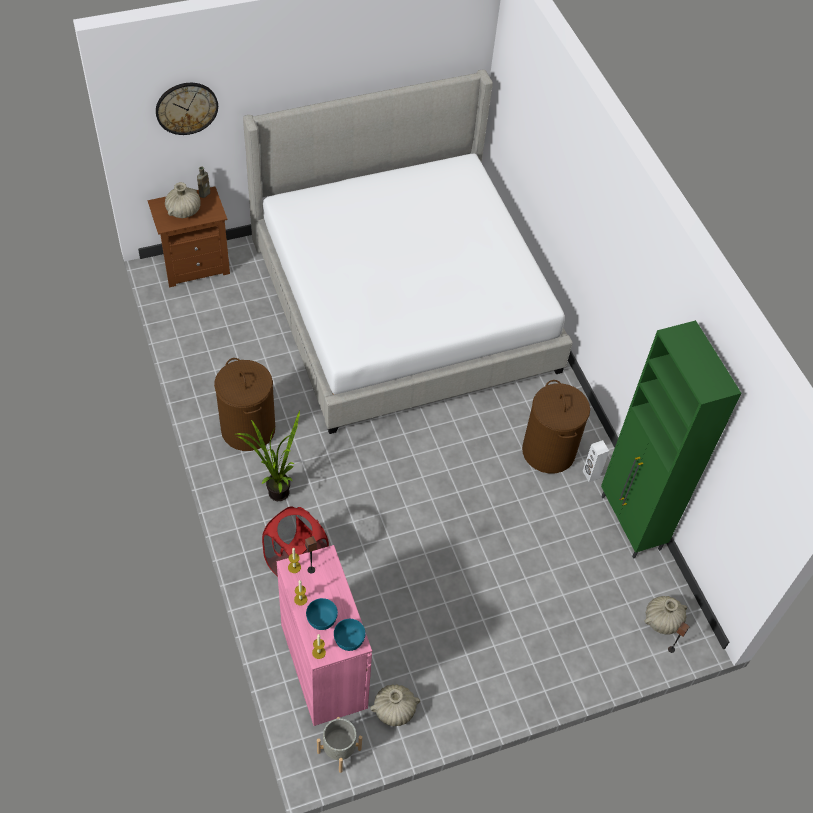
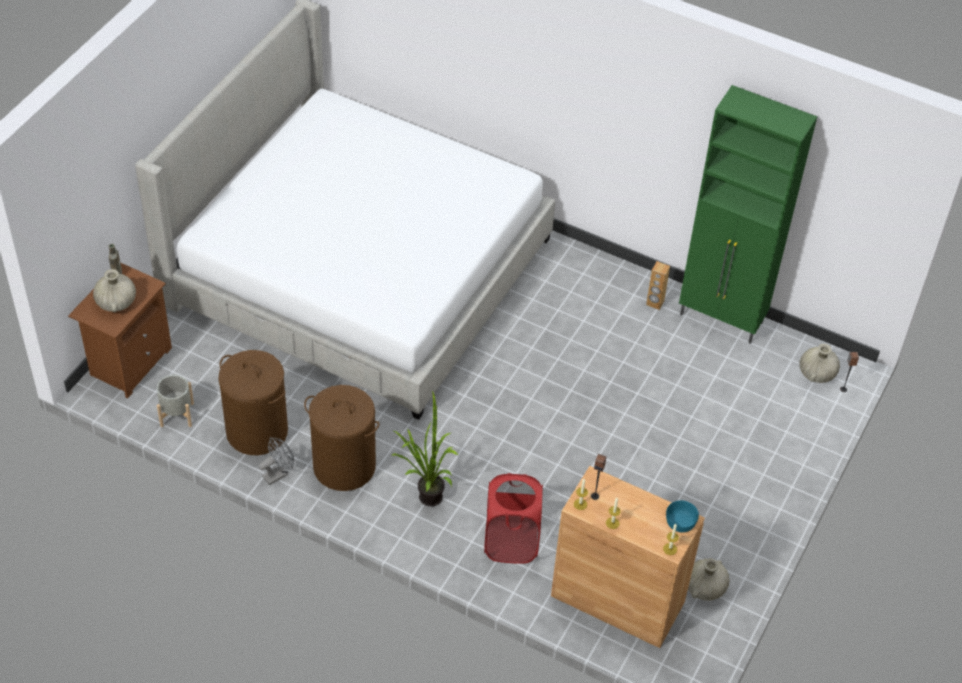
camera: 40 degrees left, 5 degrees down
(186, 108) = (86, 185): wall clock -> none
(203, 403) = (278, 473): none -> grey fan
(321, 618) = (643, 524): turquoise bowl -> none
(323, 666) = (617, 599): pink cabinet -> brown cabinet
(339, 750) = (697, 649): grey planter -> grey planter (176, 414)
(549, 451) = (605, 308): brown laundry basket -> brown laundry basket (257, 431)
(591, 474) = (655, 303): white speaker -> brown speaker

